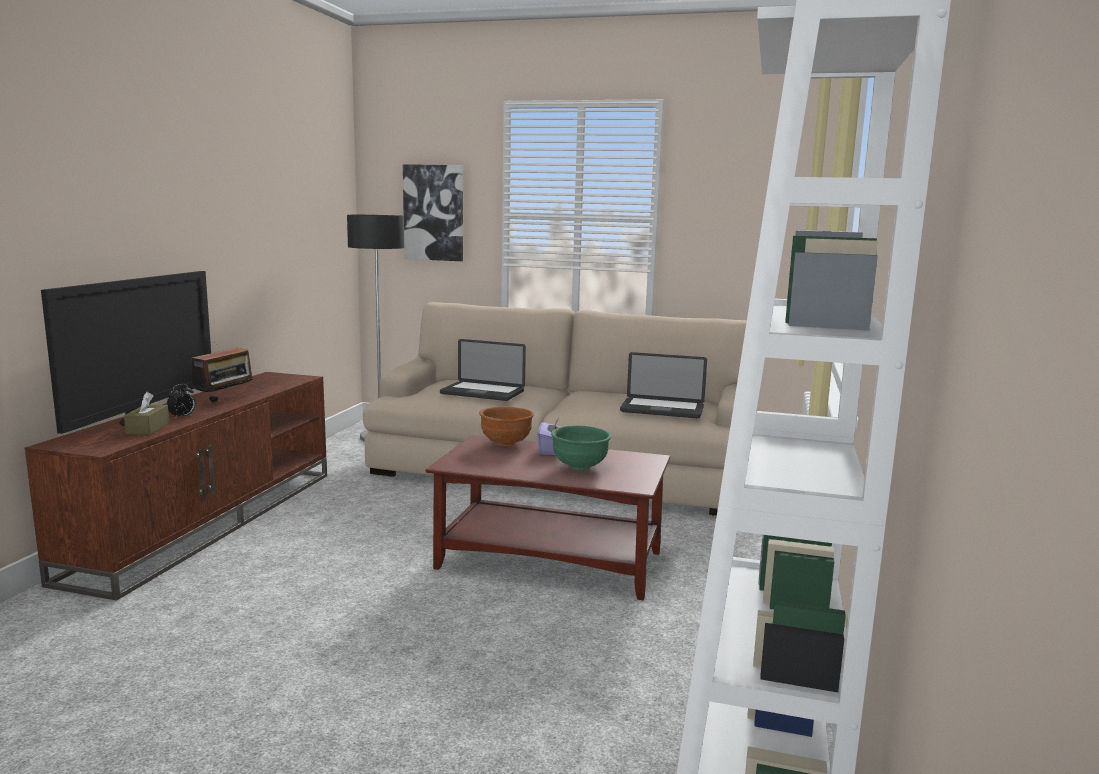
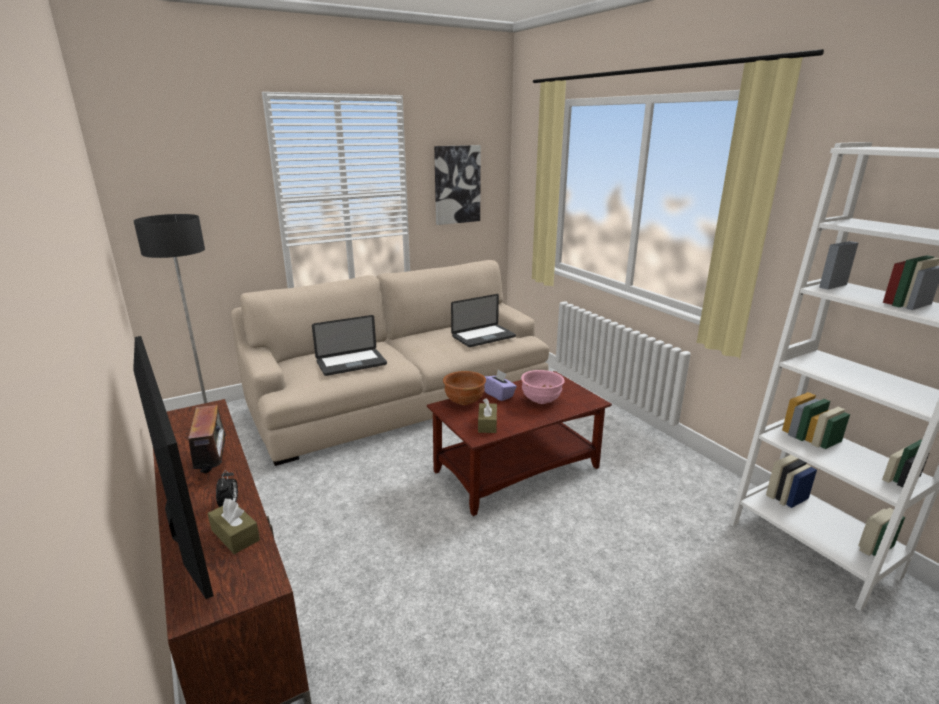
camera: 45 degrees left, 10 degrees up
(434, 213) = (203, 205): picture -> picture (457, 184)
(481, 461) = (487, 424): none -> brown tissue box
(580, 467) = (541, 401): green bowl -> pink bowl

